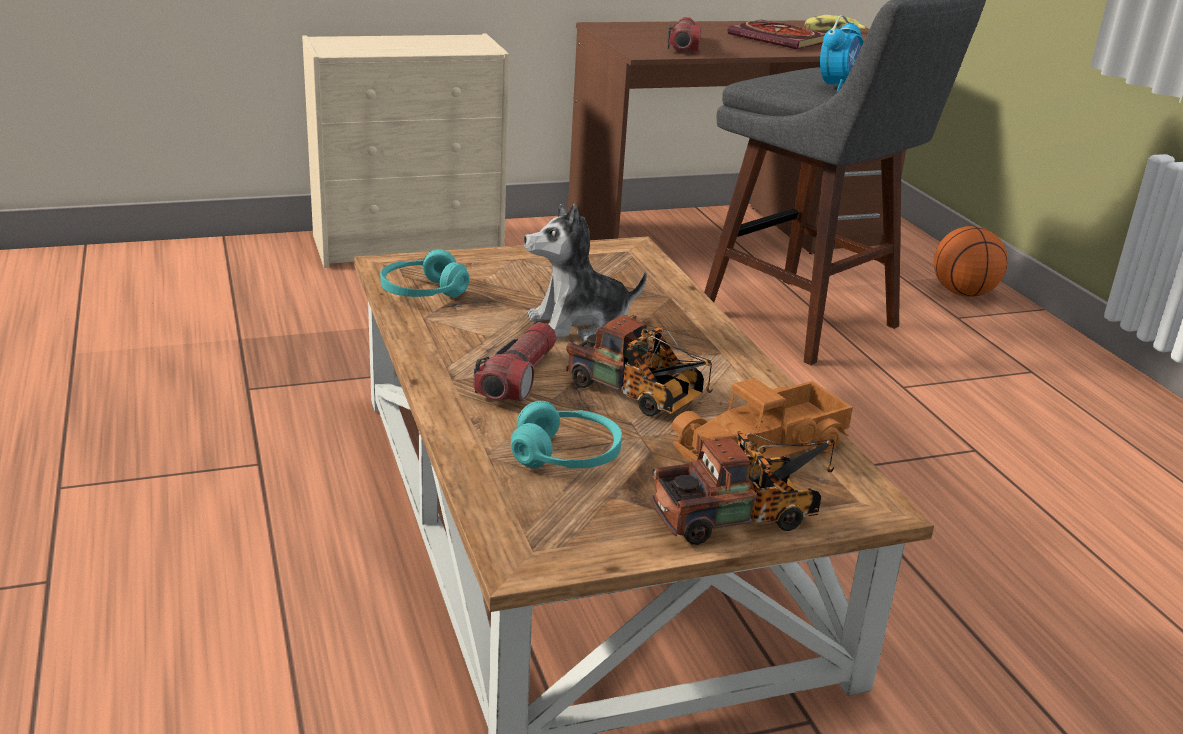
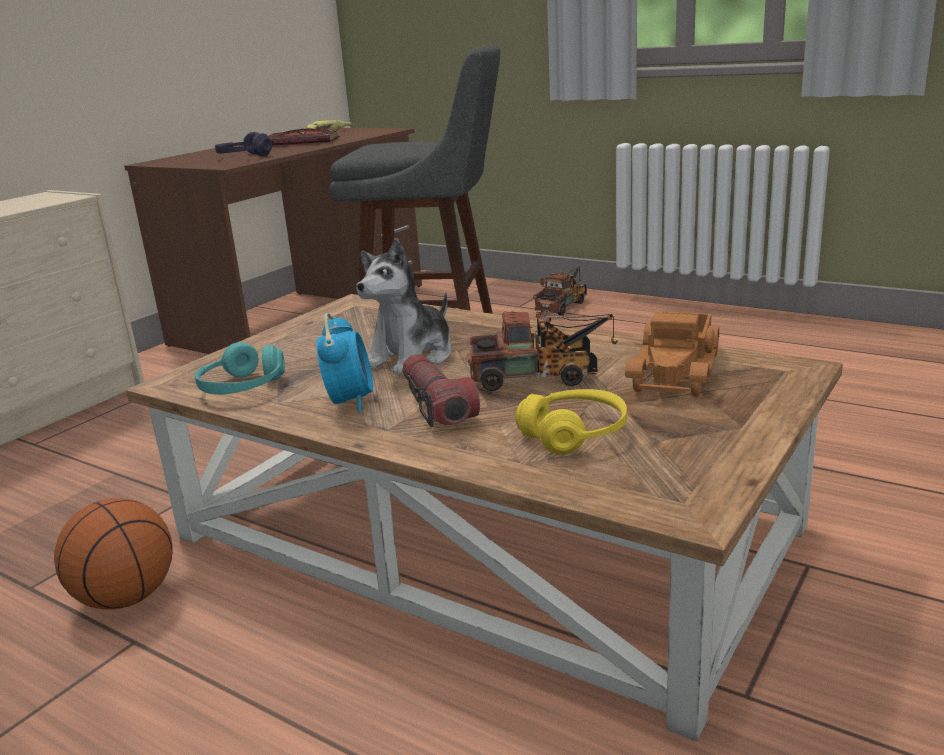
camera: 35 degrees left, 5 degrees down
(566, 456) = (574, 434): turquoise headphones -> yellow headphones
(683, 45) = (244, 157): flashlight -> purple headphones
(744, 516) = (751, 410): toy truck -> toy truck (563, 306)
(839, 86) = (415, 144): alarm clock -> alarm clock (350, 401)
(963, 293) = (502, 293): basketball -> basketball (127, 598)

